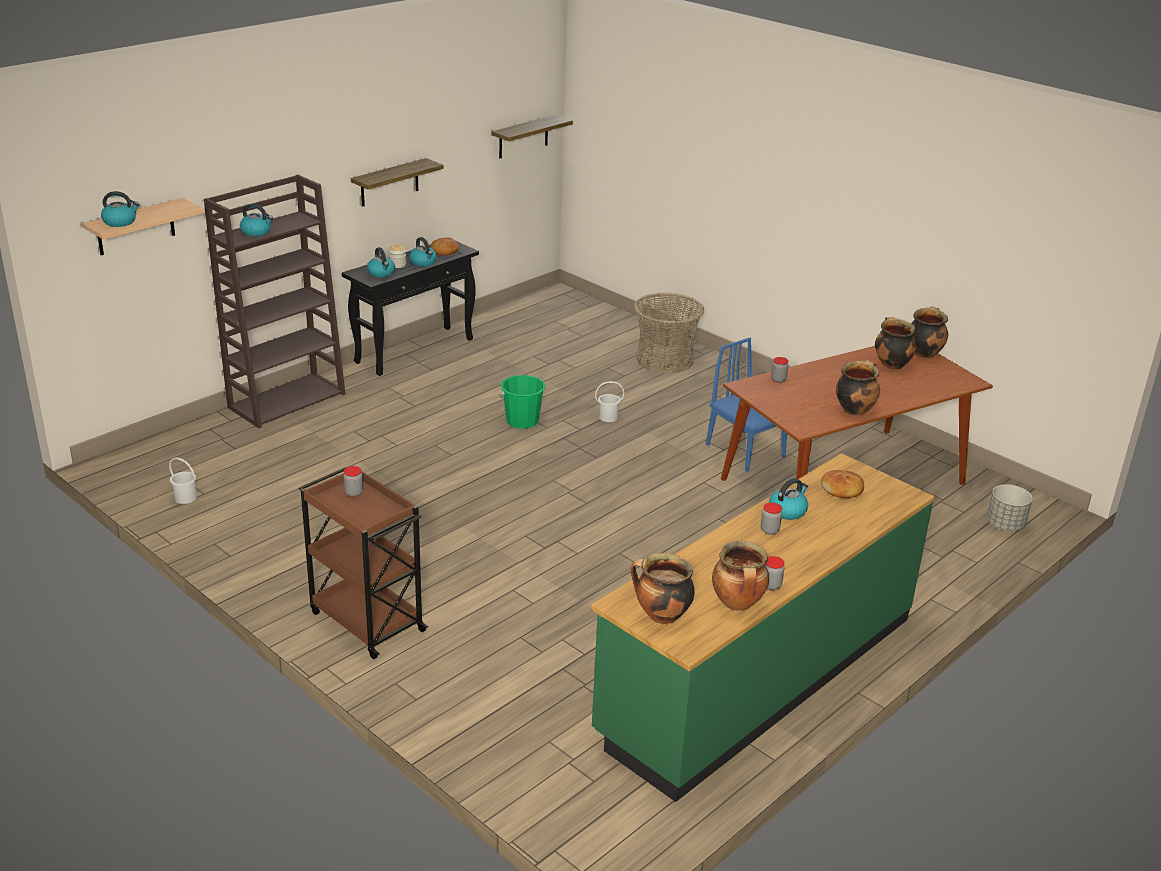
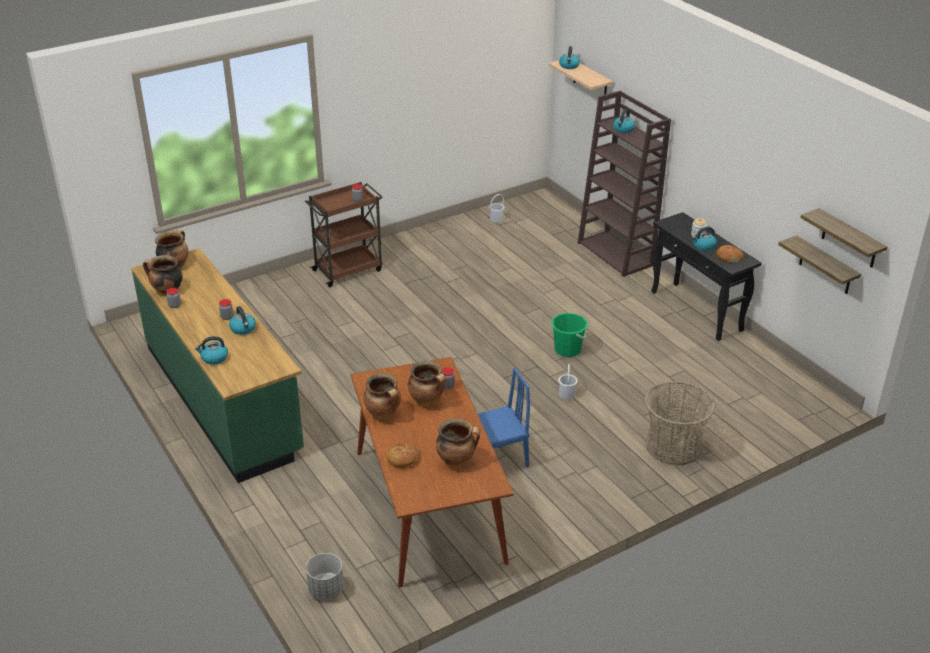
camera: 105 degrees right, 5 degrees up
(381, 273) = (680, 227): kettle -> kettle (214, 358)
(389, 183) = (729, 178): shelf -> shelf (825, 266)
(842, 490) = (253, 357): bread -> bread (402, 458)
(923, 353) = (474, 490): cooking pot -> cooking pot (427, 401)

